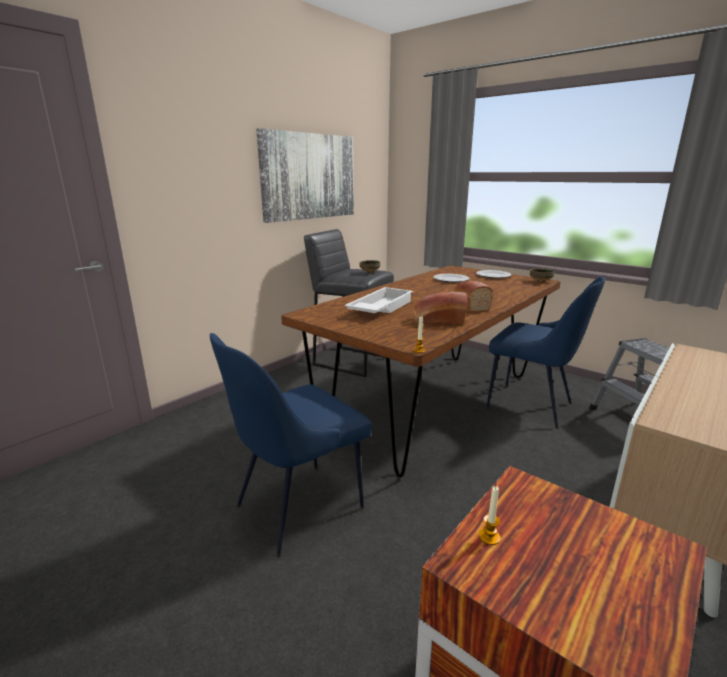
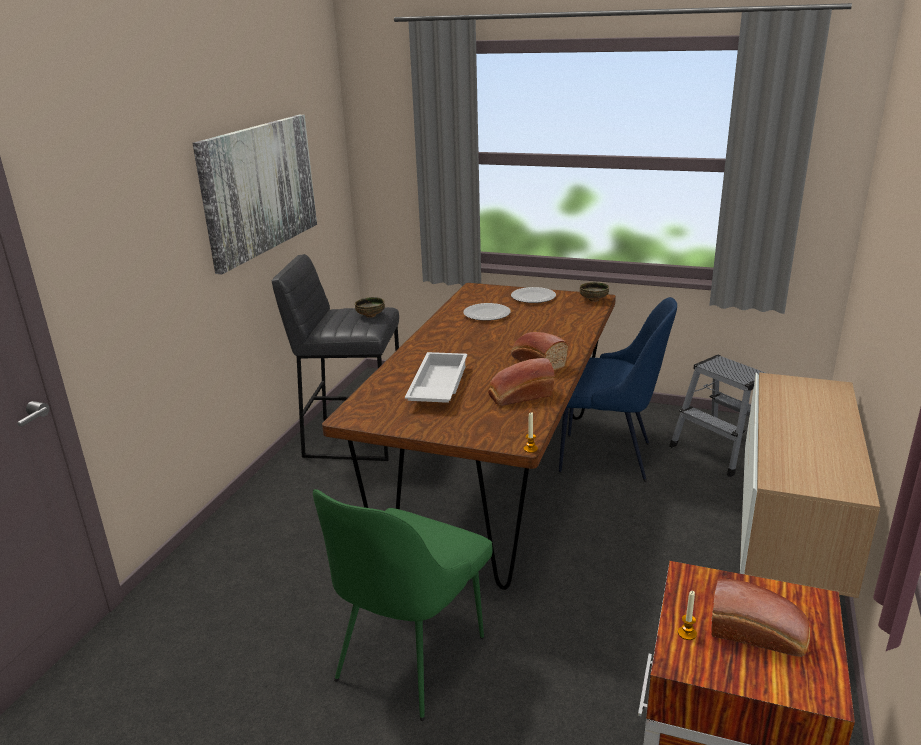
camera: 20 degrees left, 5 degrees up
(299, 507) = (411, 659): blue chair -> green chair
(578, 564) = (759, 634): none -> bread

